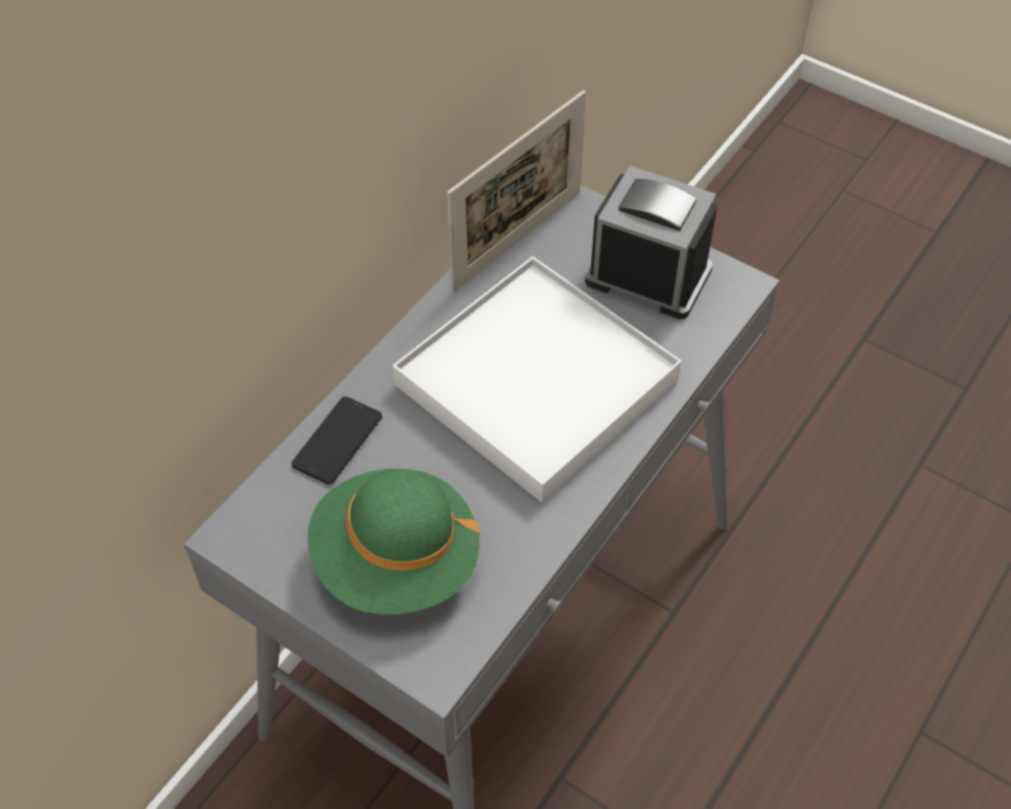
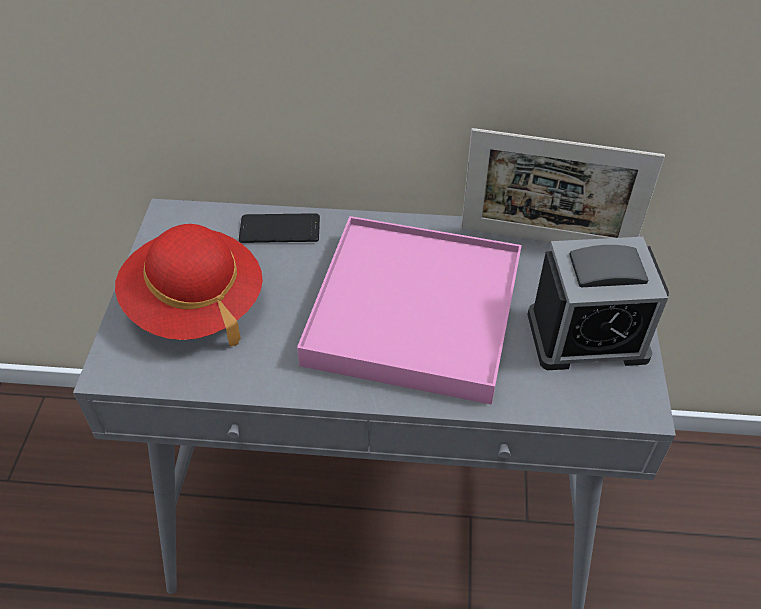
camera: 60 degrees right, 5 degrees down
(396, 561) = (195, 305): green hat -> red hat
(536, 381) = (415, 312): white tray -> pink tray
(648, 275) = (587, 336): alarm clock -> alarm clock turned 90 degrees clockwise

